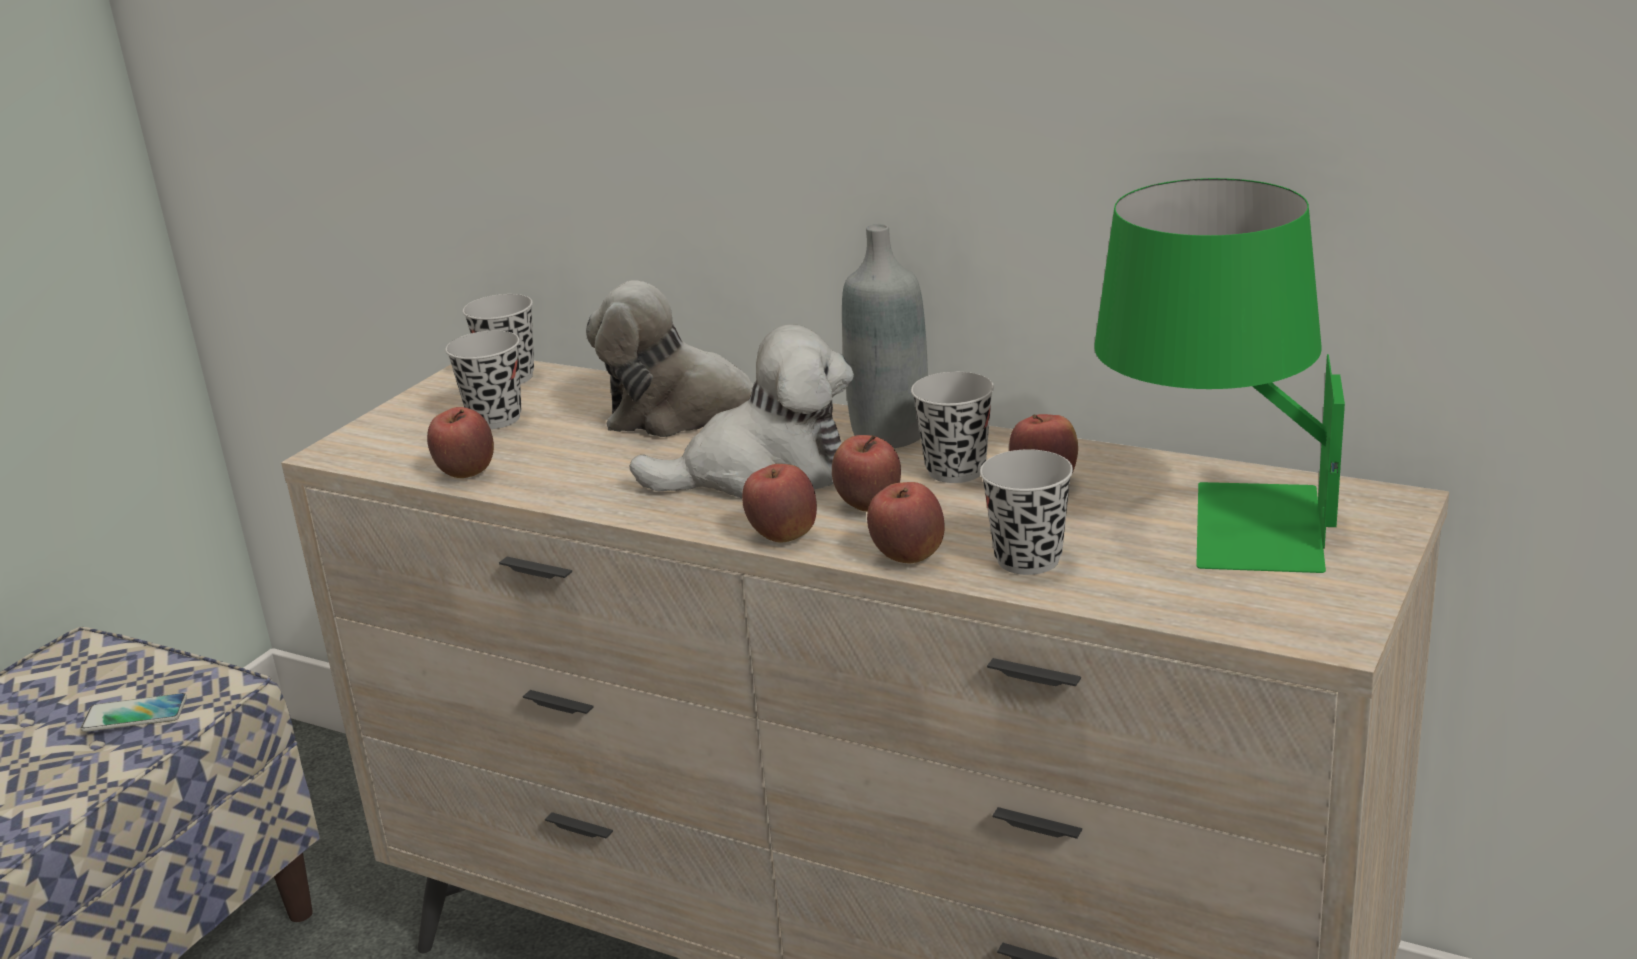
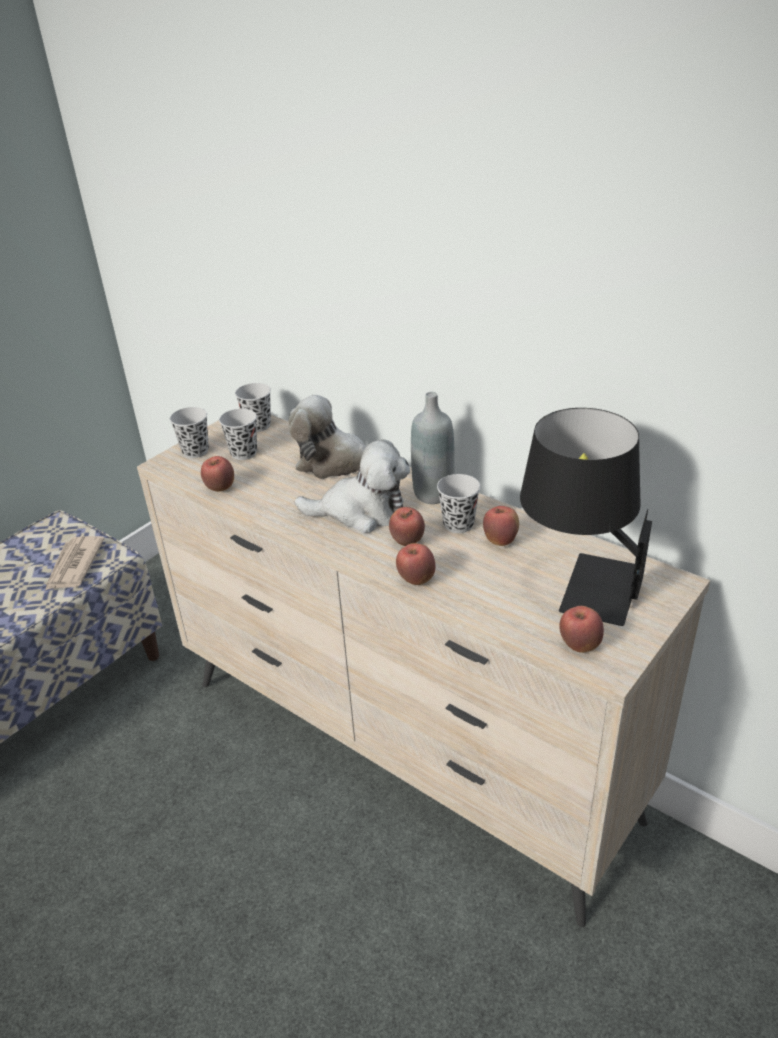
camera: 10 degrees right, 10 degrees up
(135, 715) = (74, 565): phone -> newspaper
(782, 536) = (359, 555): apple -> apple (579, 645)
(1028, 559) = (475, 591): black cup -> black cup (195, 451)
(1215, 525) = (578, 583): green table lamp -> black table lamp

